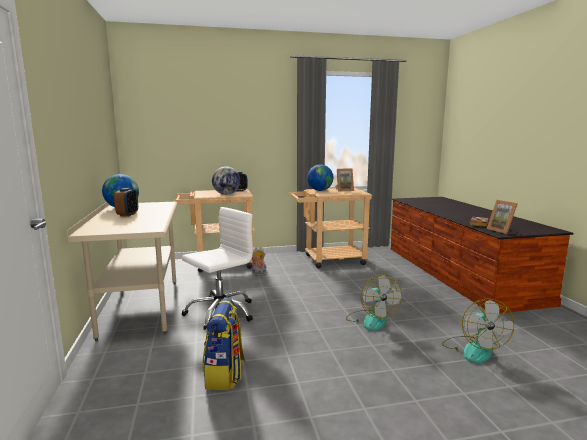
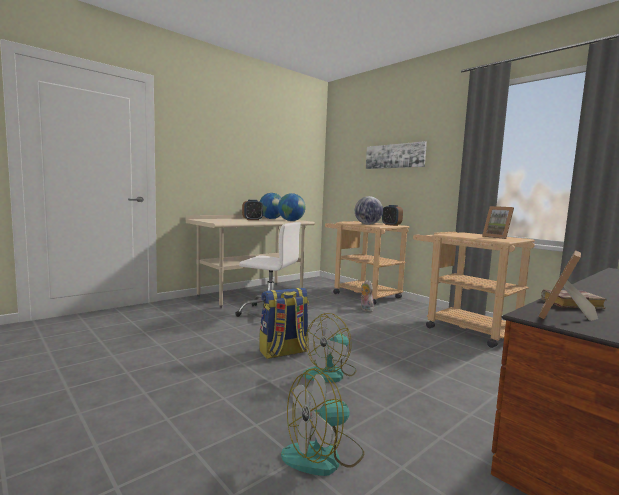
camera: 60 degrees right, 5 degrees down
(223, 123) = (395, 156): none -> picture
(225, 375) = (174, 334): backpack -> backpack (283, 352)
(320, 190) = (465, 234): globe -> globe (291, 221)

